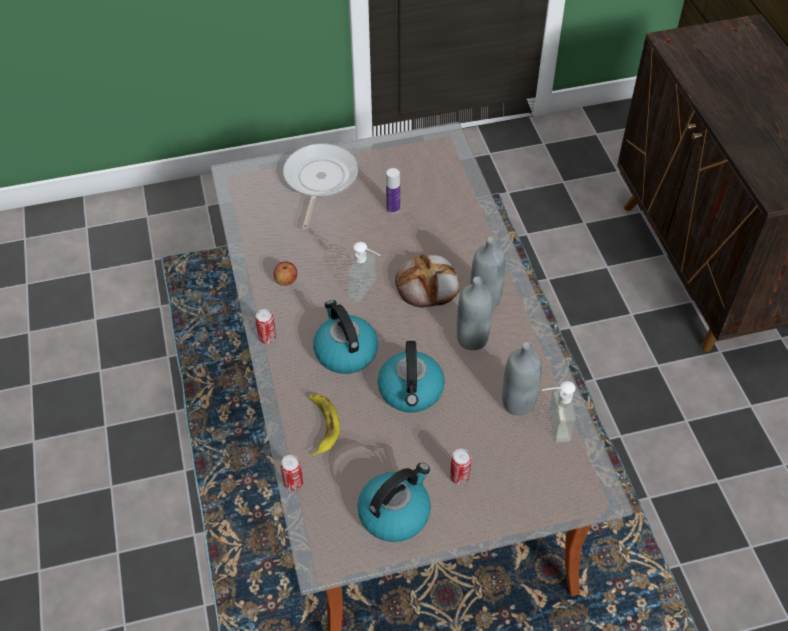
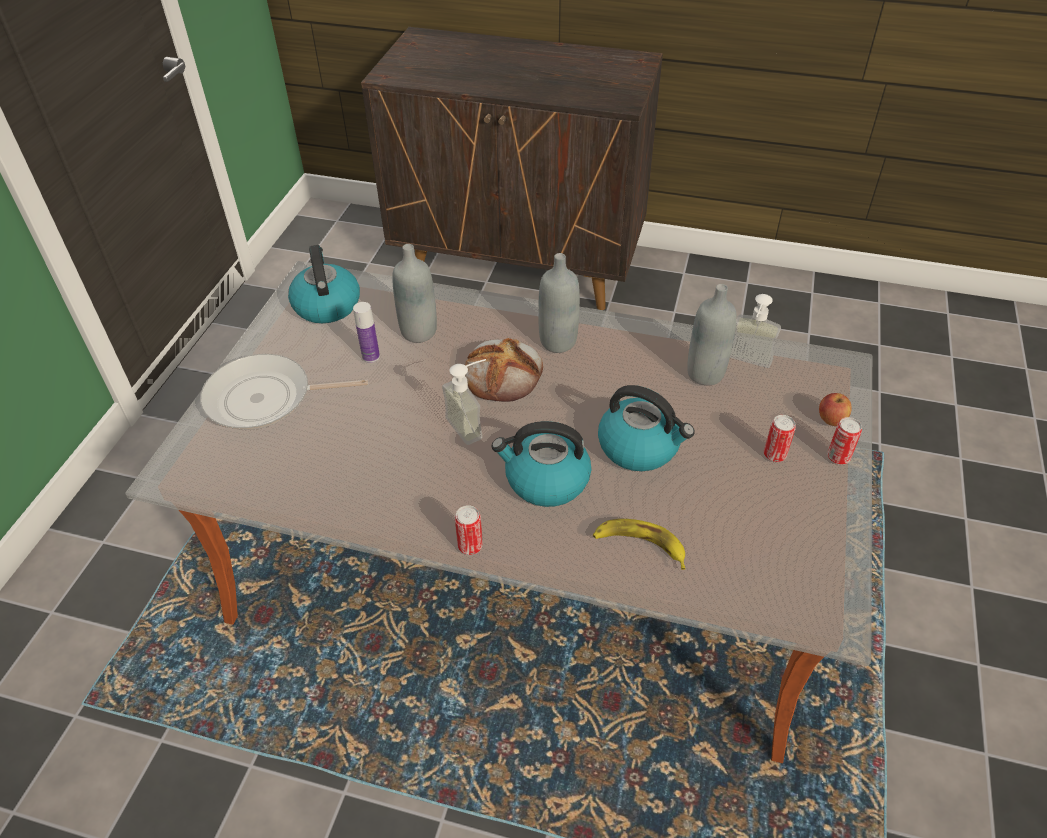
camera: 60 degrees left, 5 degrees down
(286, 281) = (395, 492): apple -> apple (831, 420)
(293, 483) = (709, 606): can -> can (838, 457)
(319, 180) = (265, 399): frying pan -> frying pan turned 45 degrees counterclockwise
(395, 513) = (796, 527): kettle -> kettle (326, 305)
(472, 339) = (602, 372): grey bottle -> grey bottle (419, 332)

